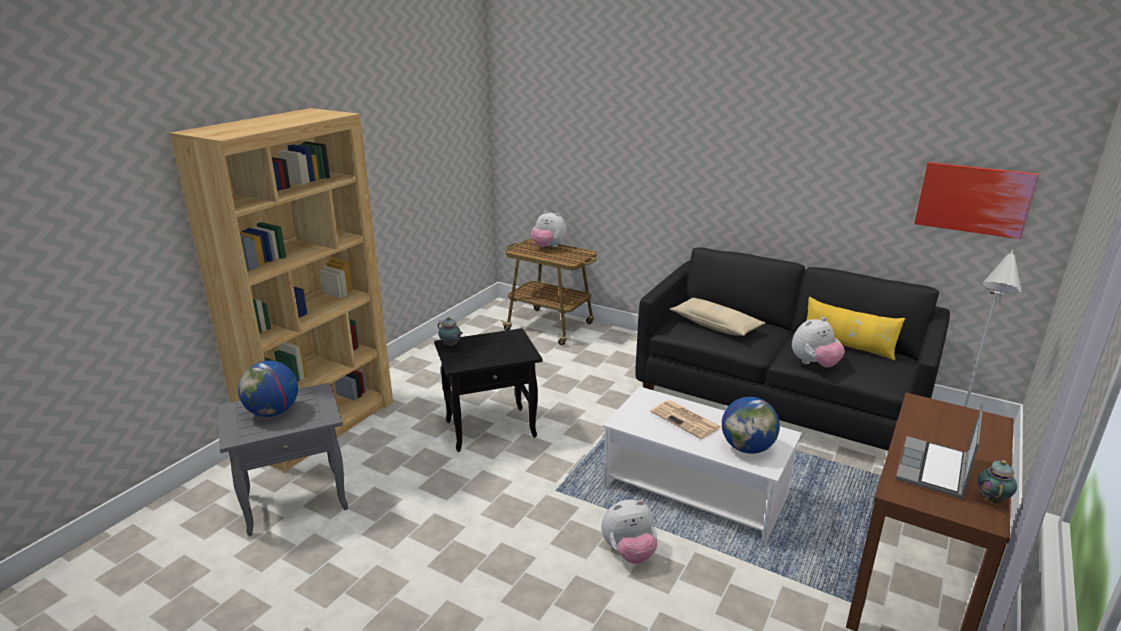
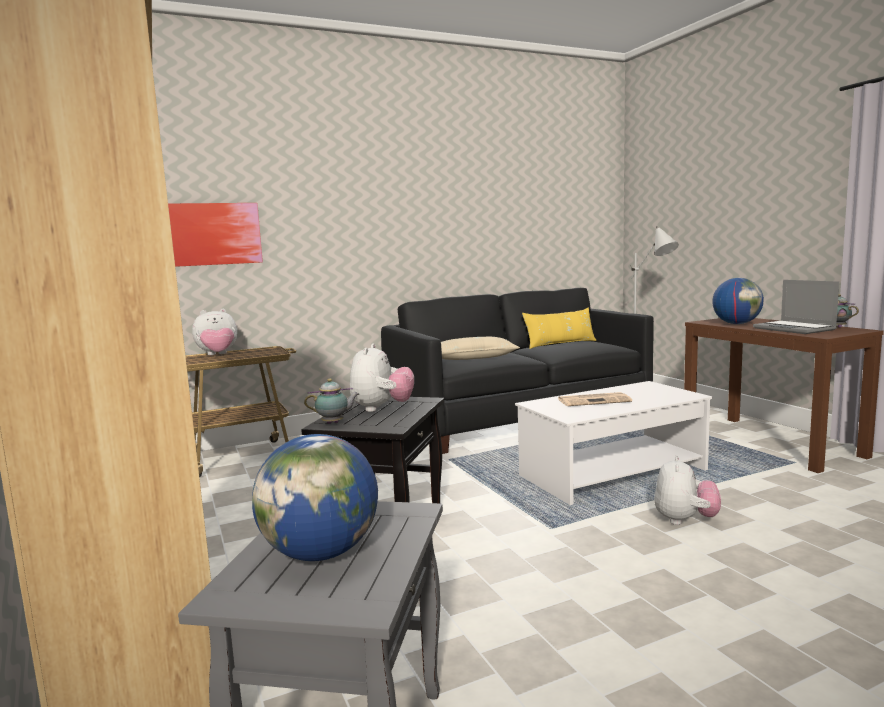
camera: 55 degrees left, 15 degrees down
(747, 448) = (658, 394): globe -> globe (736, 324)
(814, 364) = (573, 353): plush toy -> plush toy (382, 408)
(973, 199) = (572, 223): picture -> picture (213, 234)

